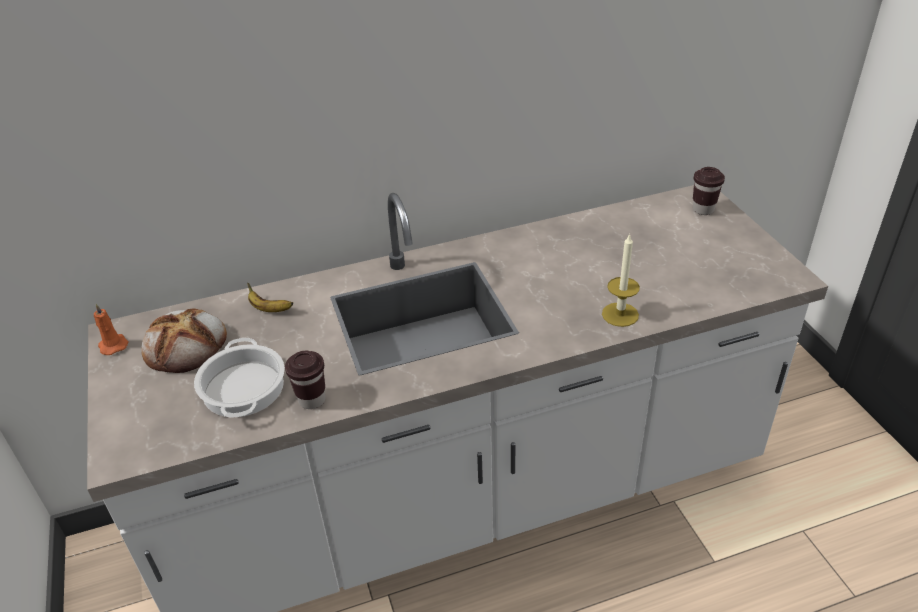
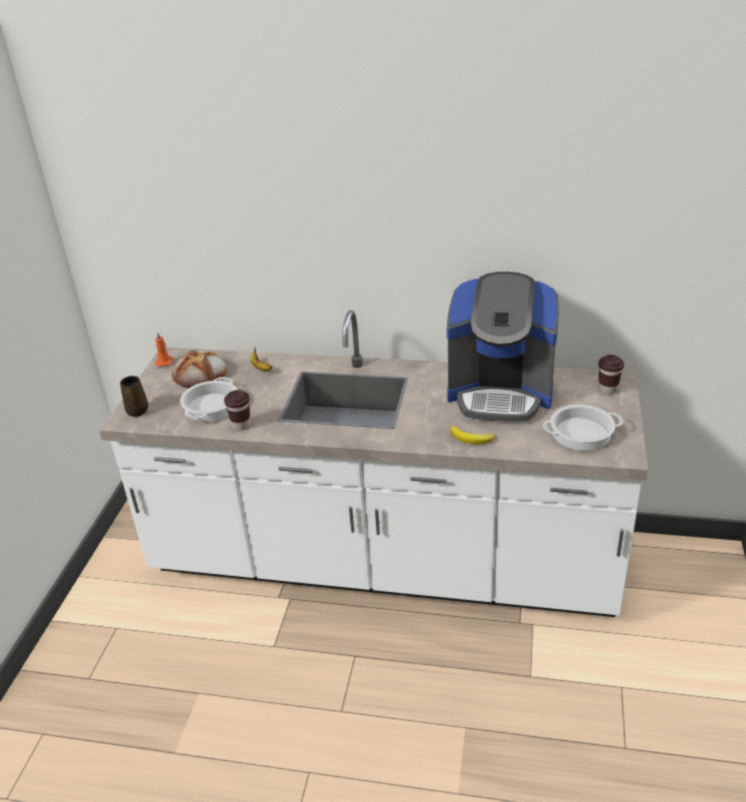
camera: 30 degrees right, 5 degrees down
(129, 433) = (138, 410): none -> brown mug
(598, 248) = (500, 393): none -> coffee machine
(620, 314) = (471, 439): candle -> banana
(726, 268) = (581, 434): none -> cooking pot

